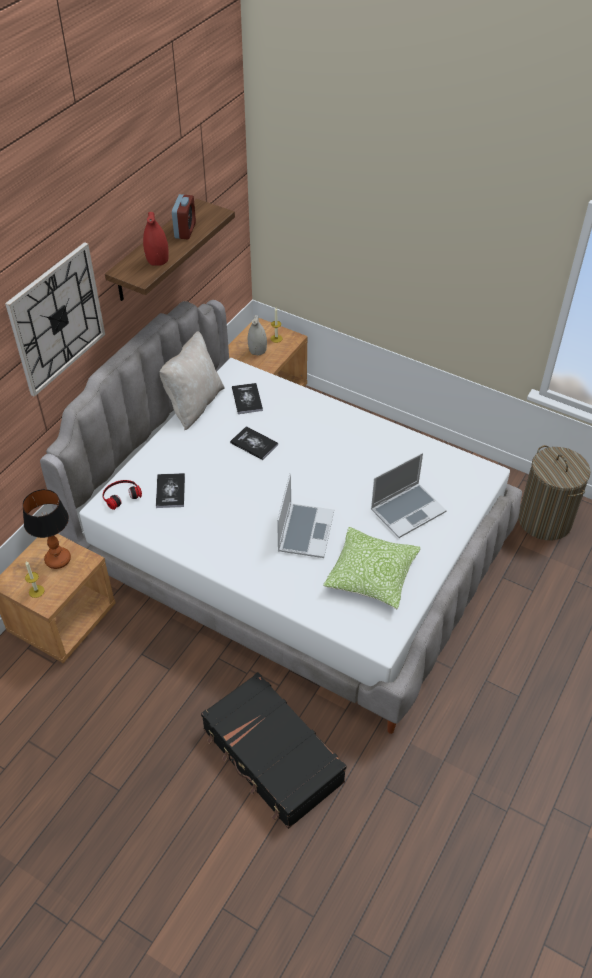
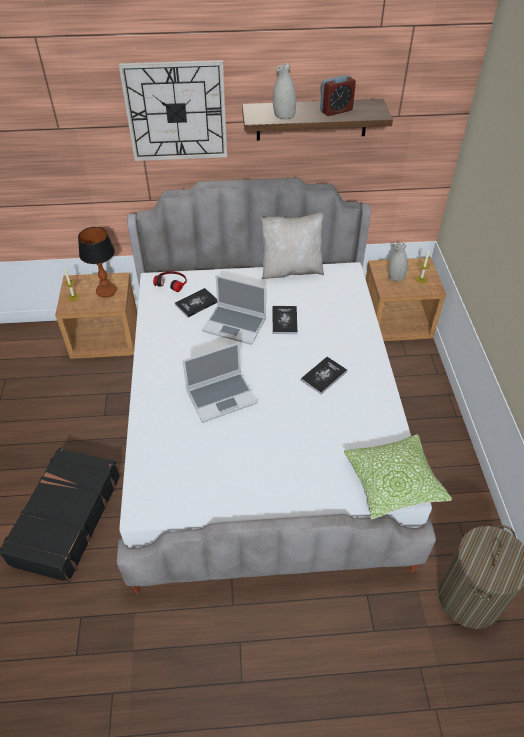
camera: 55 degrees right, 0 degrees up
(157, 261) = (284, 115): red vase -> white vase
(247, 399) = (326, 292): book -> book (324, 376)
(371, 575) = (210, 464): pillow -> pillow (393, 482)
(408, 510) = (304, 453): laptop -> laptop (235, 325)

